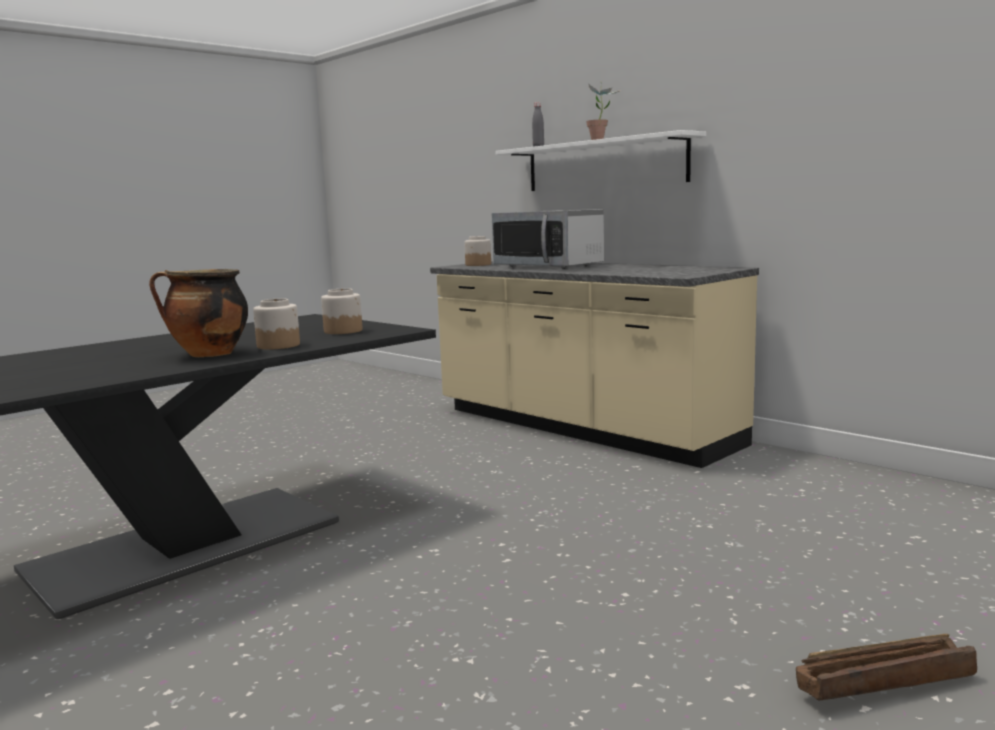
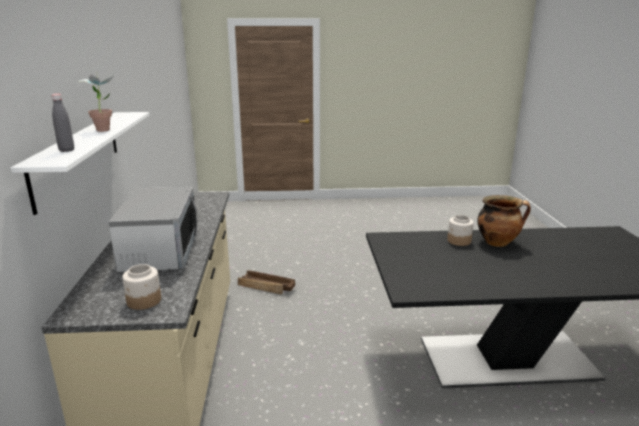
camera: 140 degrees left, 10 degrees up
(343, 331) = (411, 249): jar -> none
(882, 682) = (342, 231): crate -> crate (266, 287)

